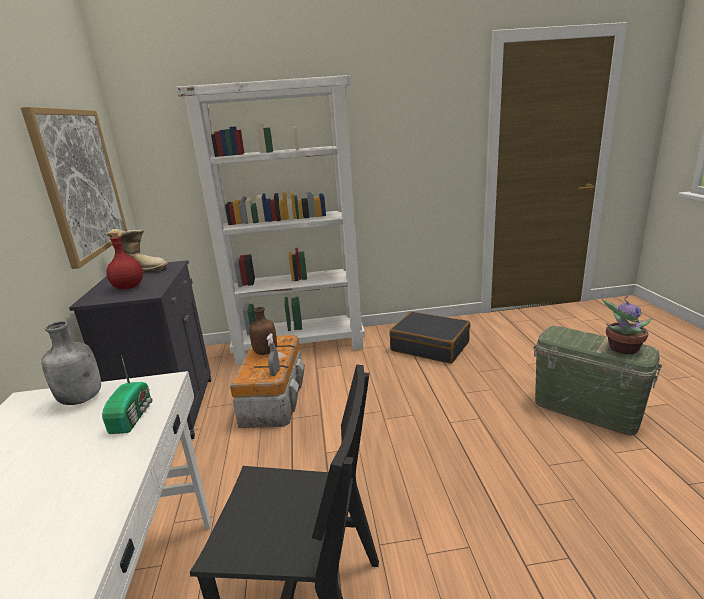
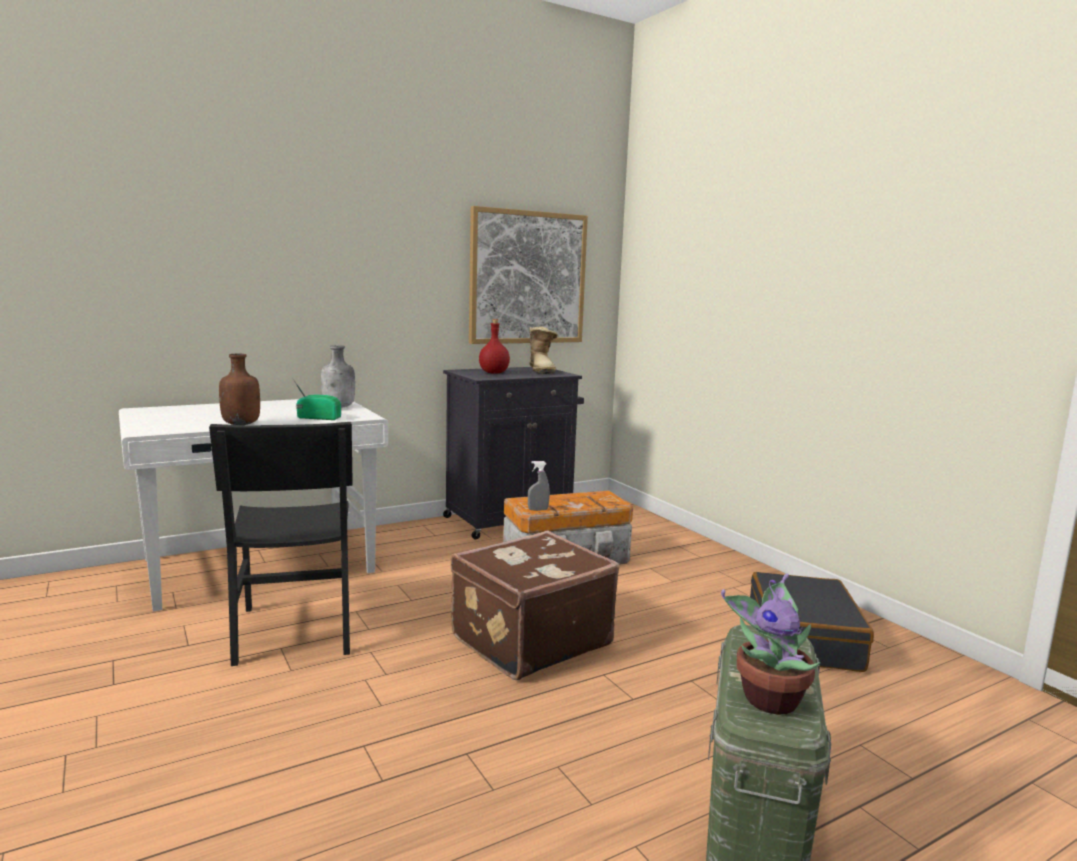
camera: 65 degrees right, 10 degrees down
(133, 416) = (318, 417): radio -> radio turned 150 degrees counterclockwise
(265, 352) = (576, 499): brown bottle -> brown bottle (241, 424)
(301, 346) = (691, 550): white bookcase -> none
(394, 445) = (528, 640): none -> brown suitcase

